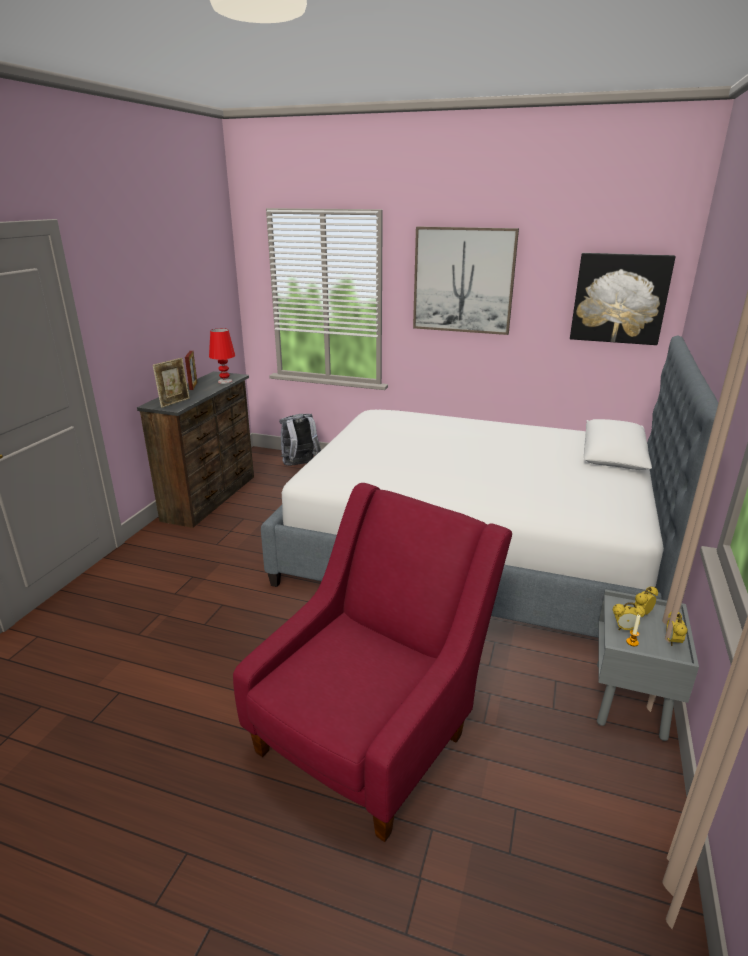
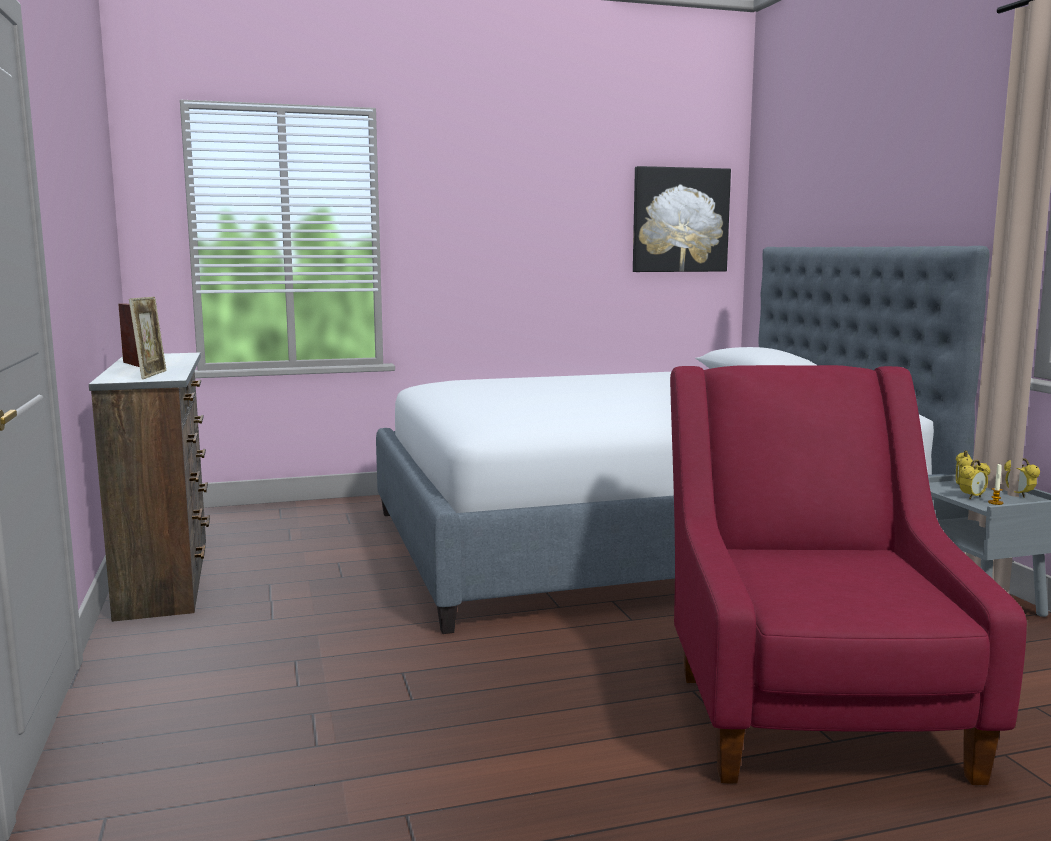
camera: 35 degrees left, 15 degrees down
(225, 381) = (179, 358): red table lamp -> none
(300, 465) = (264, 516): grey backpack -> none
(463, 280) = (496, 204): picture -> none

